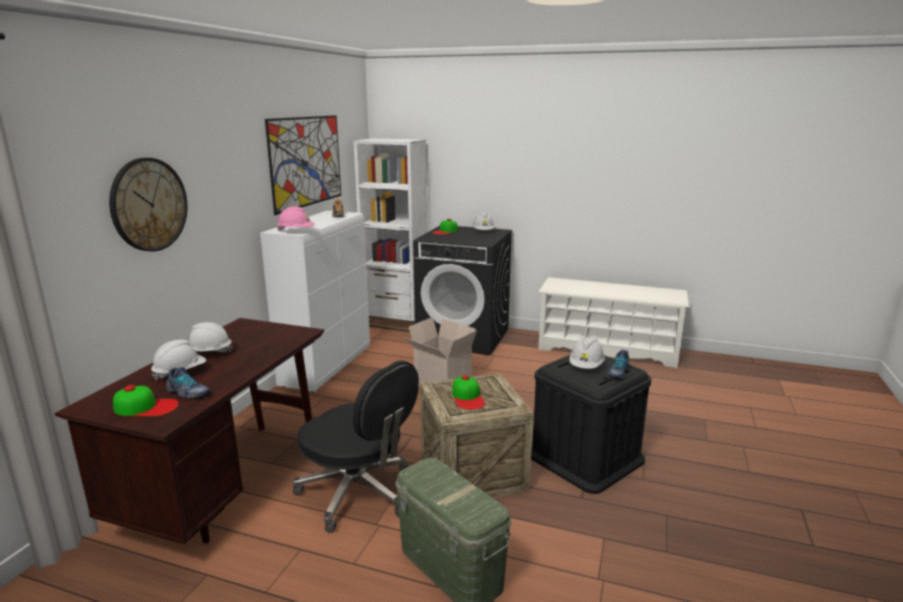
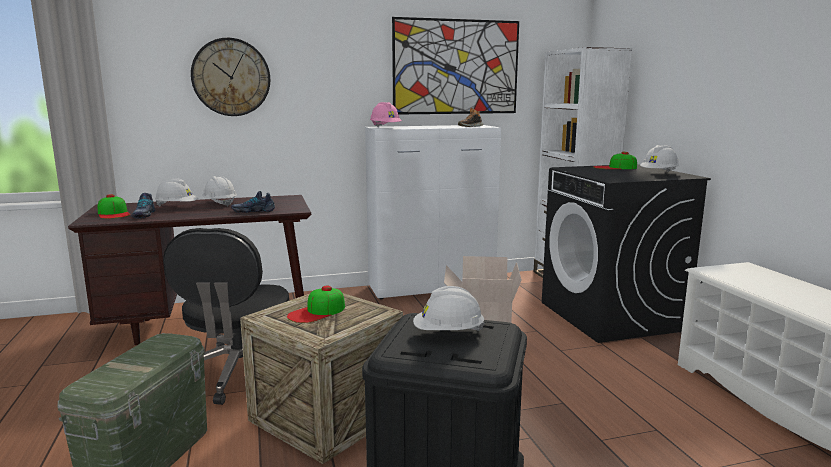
camera: 55 degrees right, 5 degrees down
(618, 372) = (459, 356): shoe -> shoe (253, 211)

